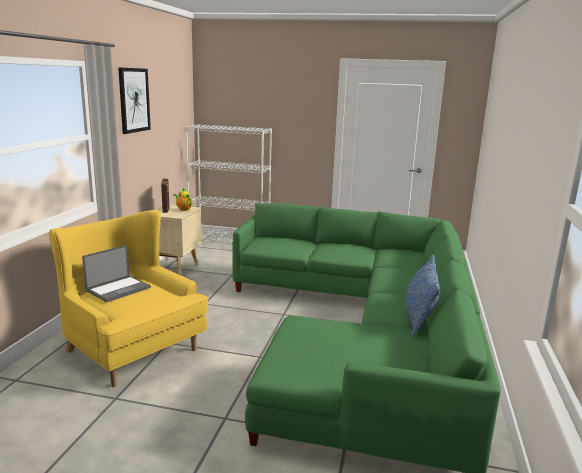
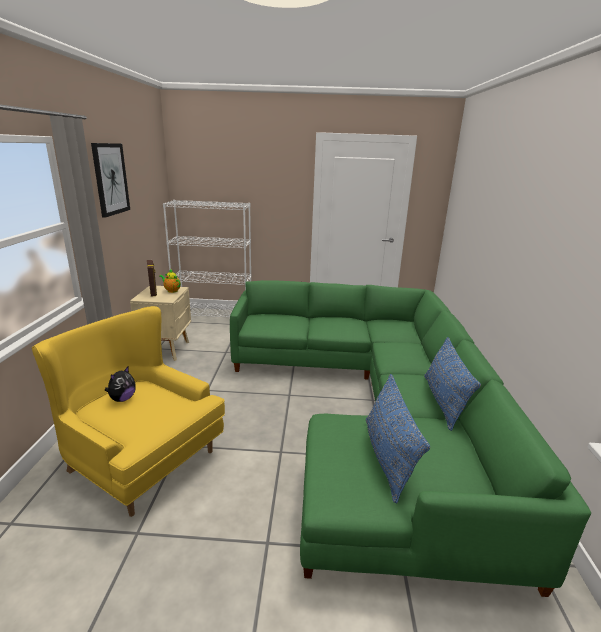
camera: 10 degrees left, 5 degrees up
(119, 289) = (122, 399): laptop -> plush toy
(340, 348) = (387, 457): none -> blue pillow

